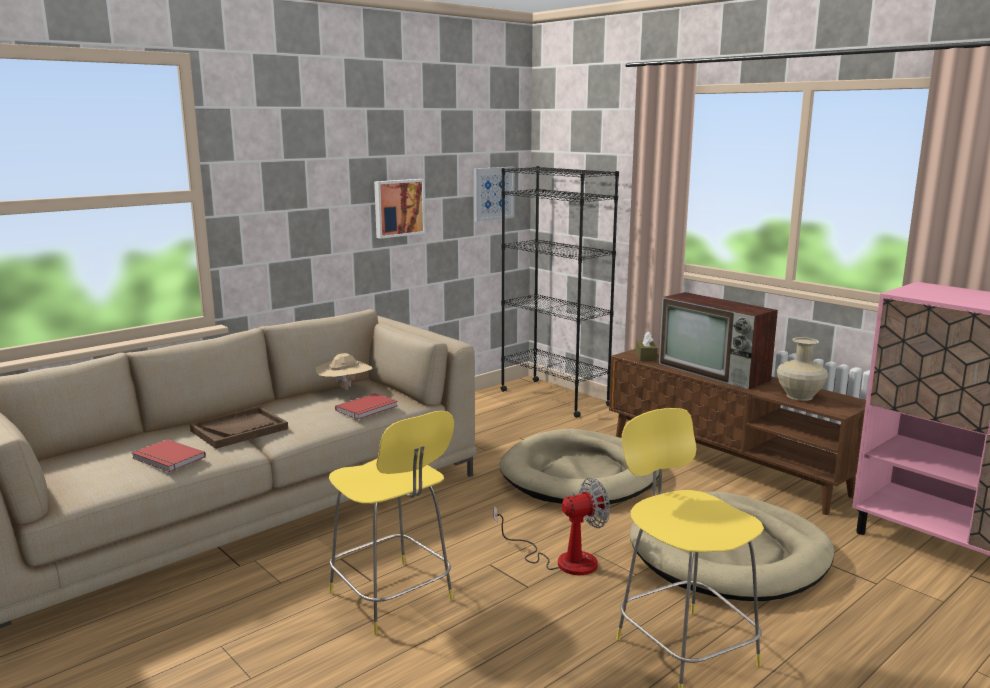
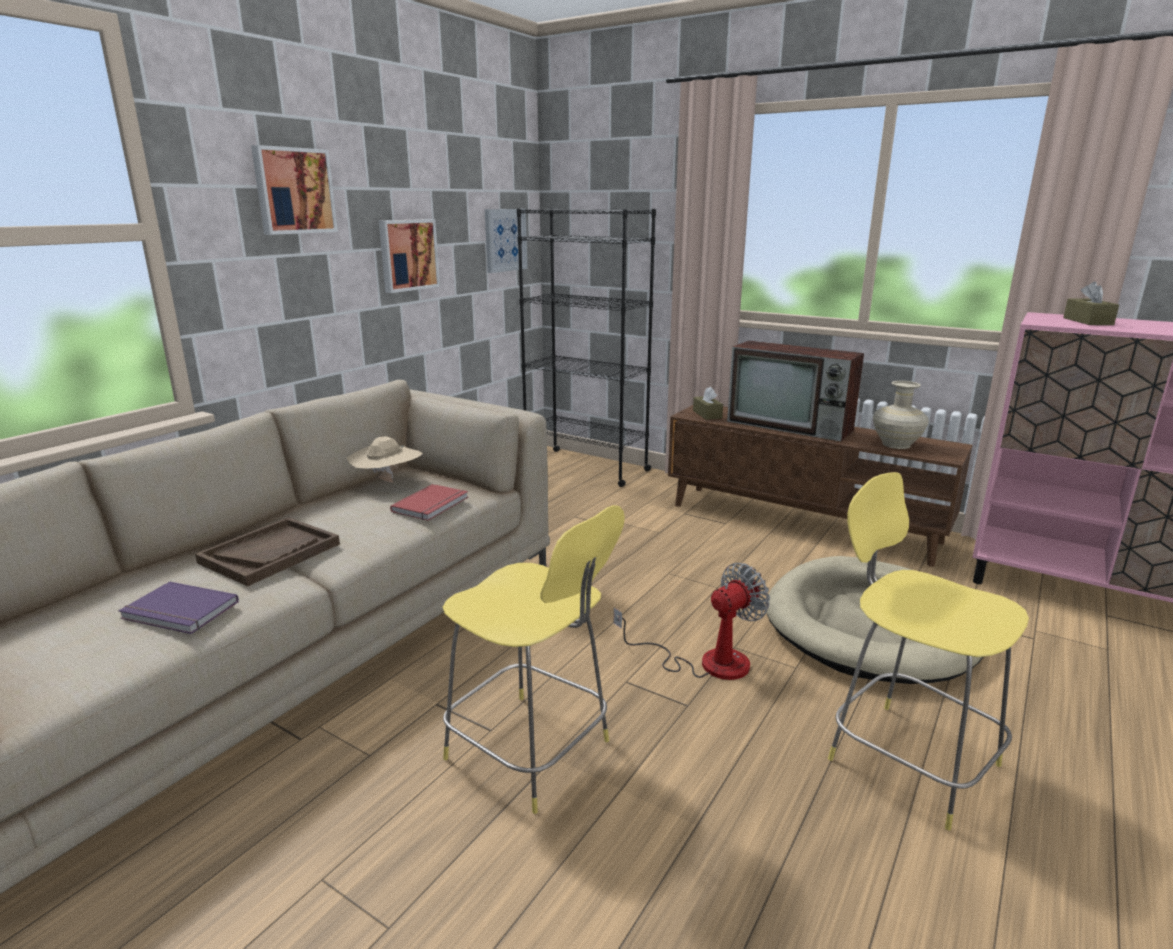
camera: 15 degrees left, 5 degrees up
(167, 459) = (178, 612): red book -> purple book
(305, 162) = (293, 191): none -> picture
(580, 475) = (664, 552): beige dog bed -> none
(952, 294) = (1087, 321): none -> brown tissue box

